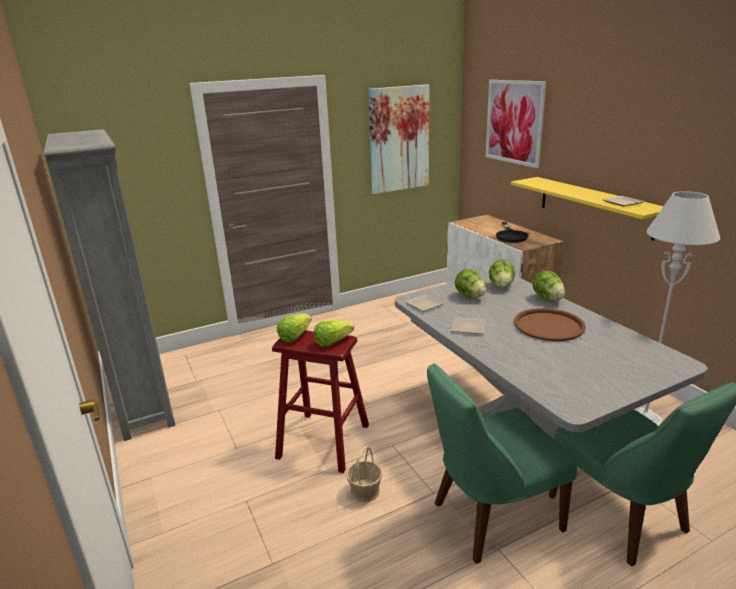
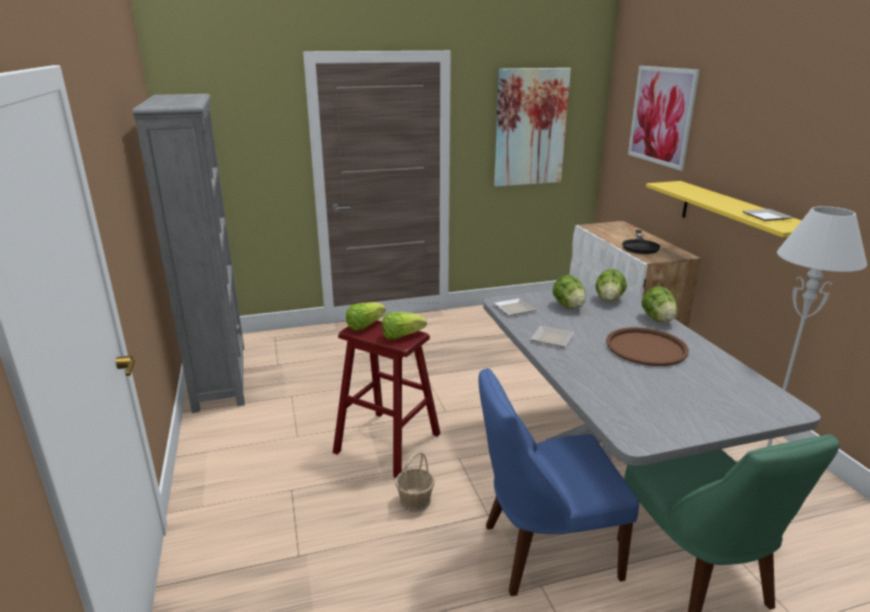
camera: 10 degrees right, 0 degrees up
(491, 517) = (544, 551): green chair -> blue chair

